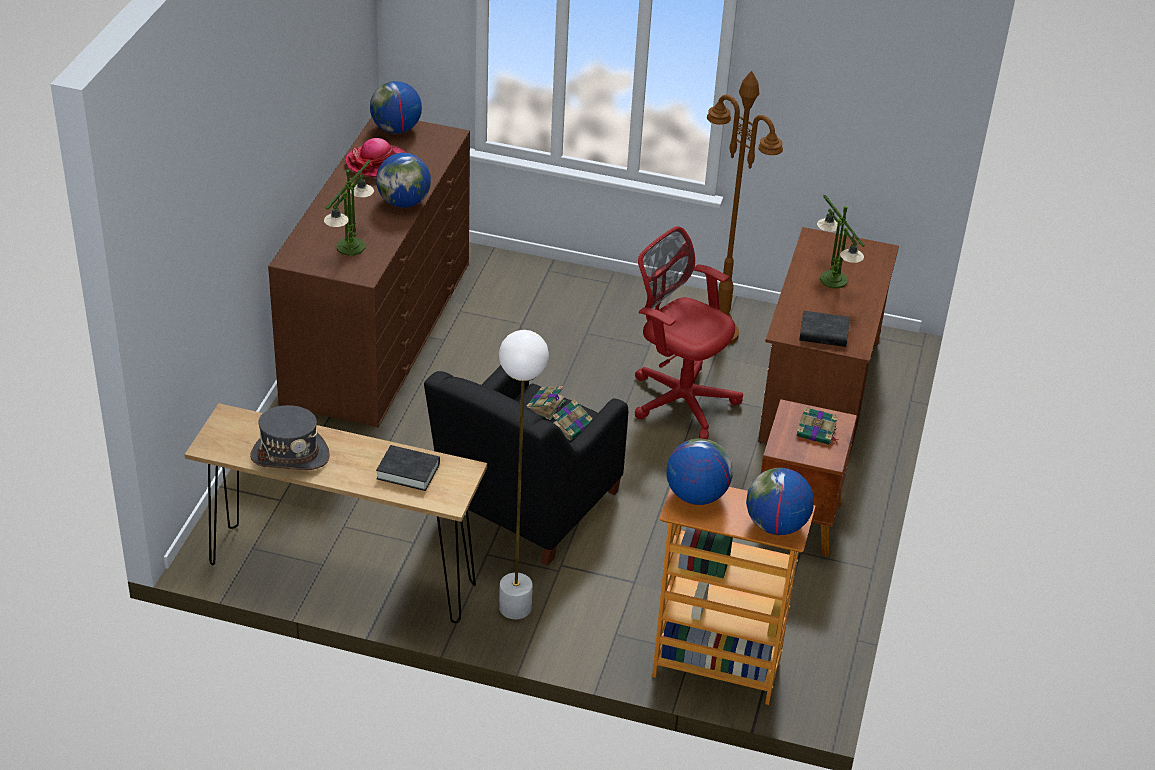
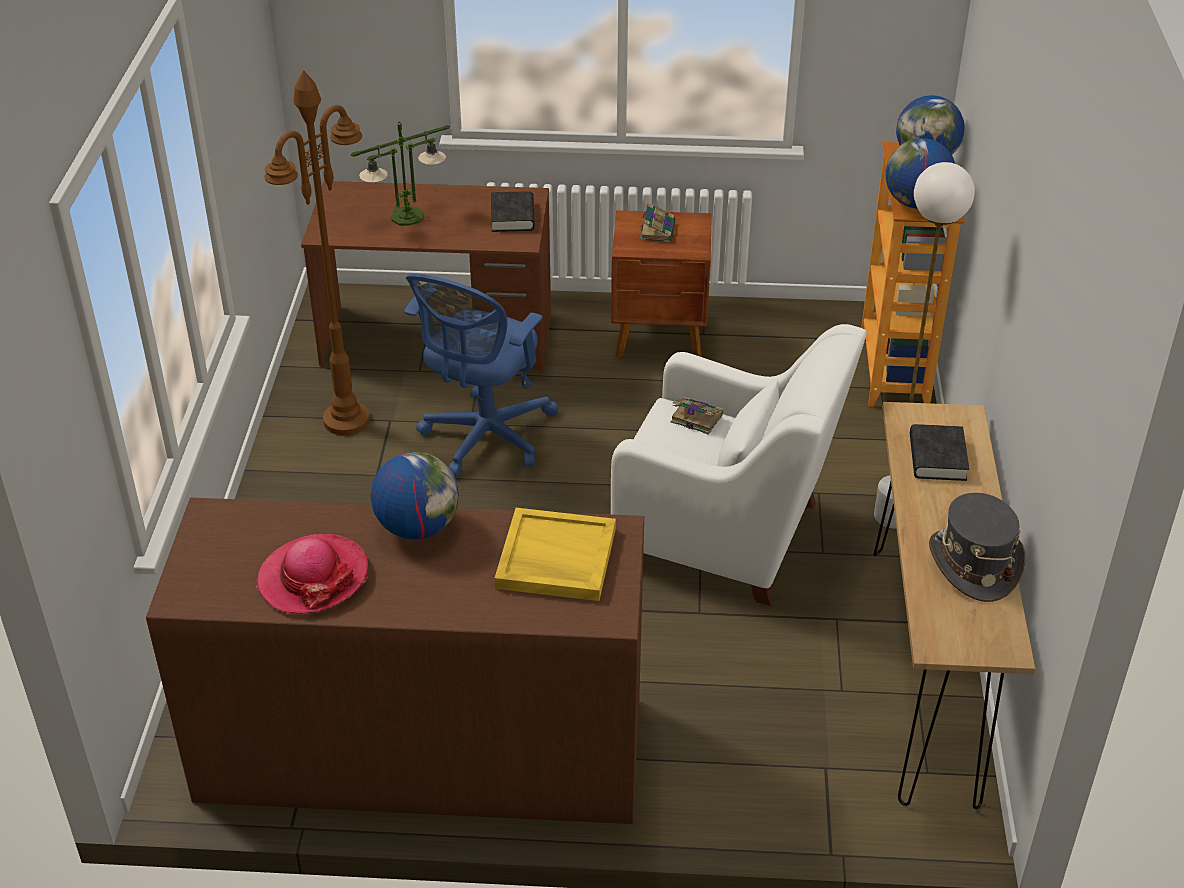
camera: 100 degrees left, 0 degrees up
(350, 247) = (555, 559): table lamp -> yellow tray
(396, 129) = (201, 578): globe -> none
(524, 506) = (728, 535): black armchair -> white armchair
(544, 406) = (670, 444): book -> none
(679, 399) = (484, 439): red office chair -> blue office chair

